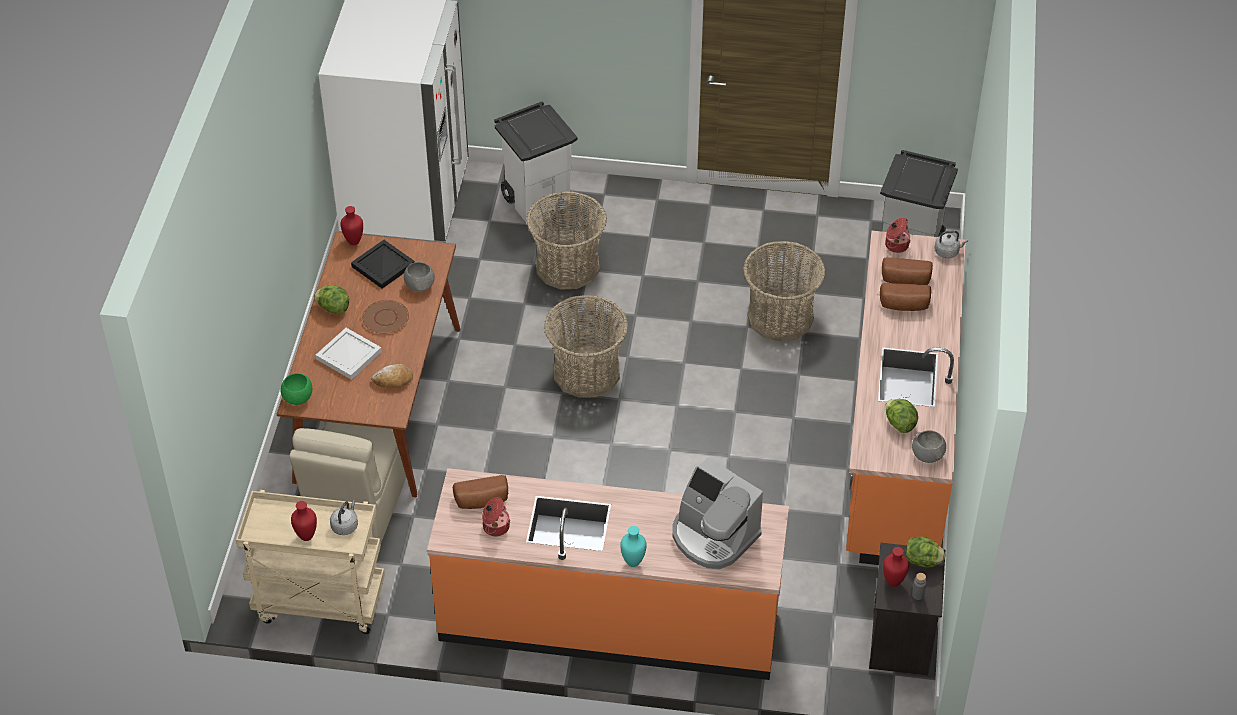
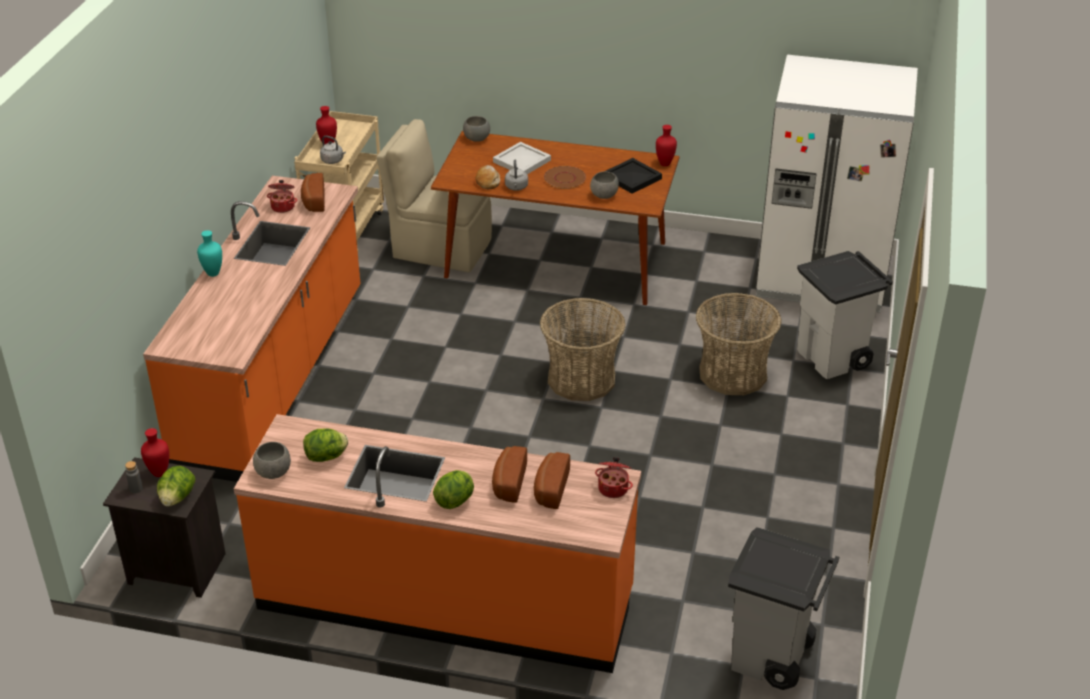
camera: 95 degrees right, 10 degrees down
(298, 398) = (477, 139): green bowl -> grey bowl
(333, 308) = (580, 154): lettuce -> lettuce (455, 500)
(713, 536) = (223, 319): coffee machine -> none
(780, 317) = (652, 525): basket -> none
(948, 252) = (597, 532): grey kettle -> grey kettle (516, 187)

